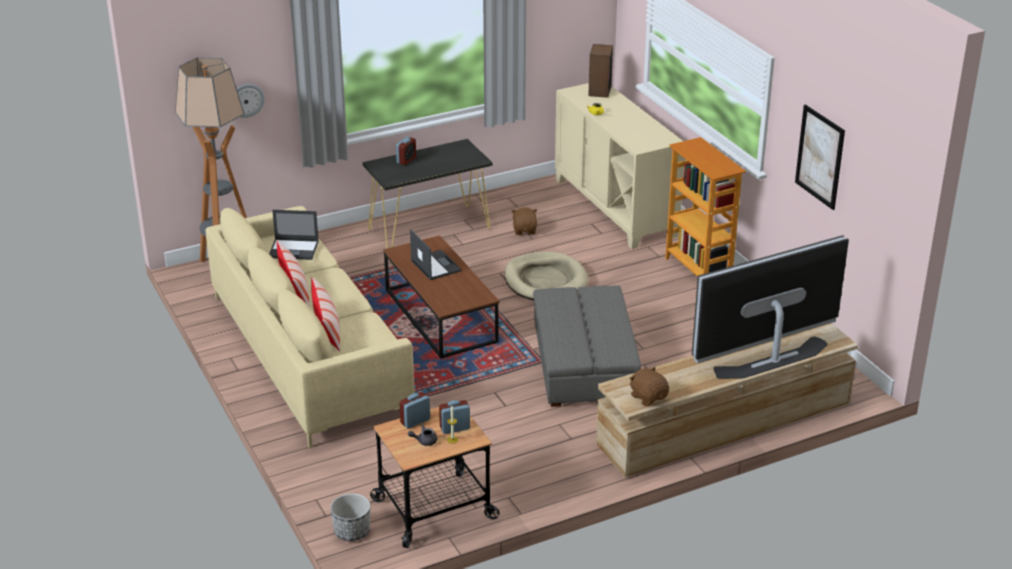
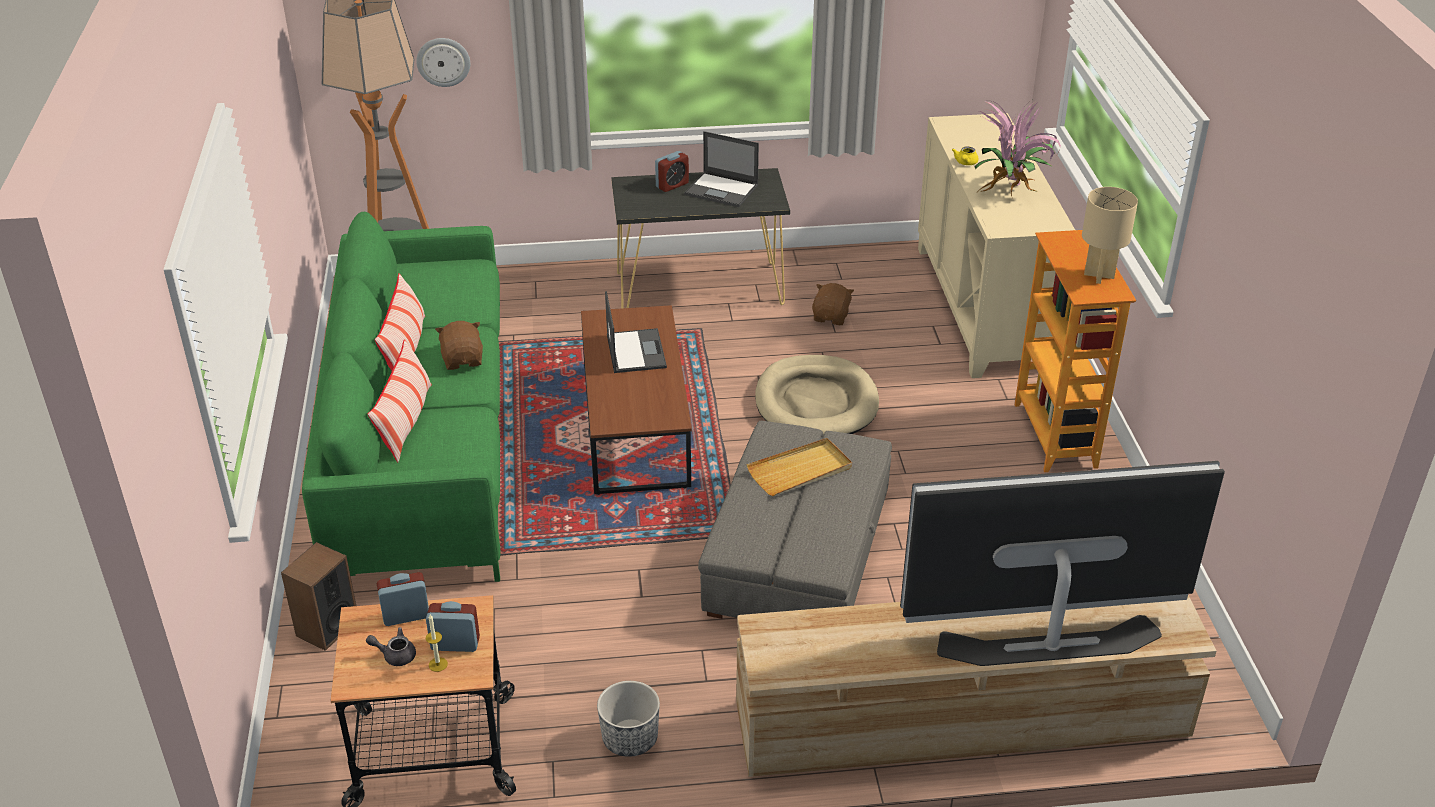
camera: 20 degrees right, 5 degrees up
(294, 249) = (446, 288): laptop -> laptop (722, 190)
(309, 354) = (424, 444): beige sofa -> green sofa
(352, 531) = (294, 756): planter -> planter (630, 738)
(578, 310) = (800, 470): none -> beige tray
(599, 91) = (991, 129): speaker -> speaker (327, 627)
(633, 125) = (1011, 191): none -> potted plant
(648, 397) = (803, 661): brown plush toy -> brown plush toy (463, 360)
(718, 161) = (1098, 276): none -> beige table lamp
(820, 157) = (1241, 305): picture -> none

